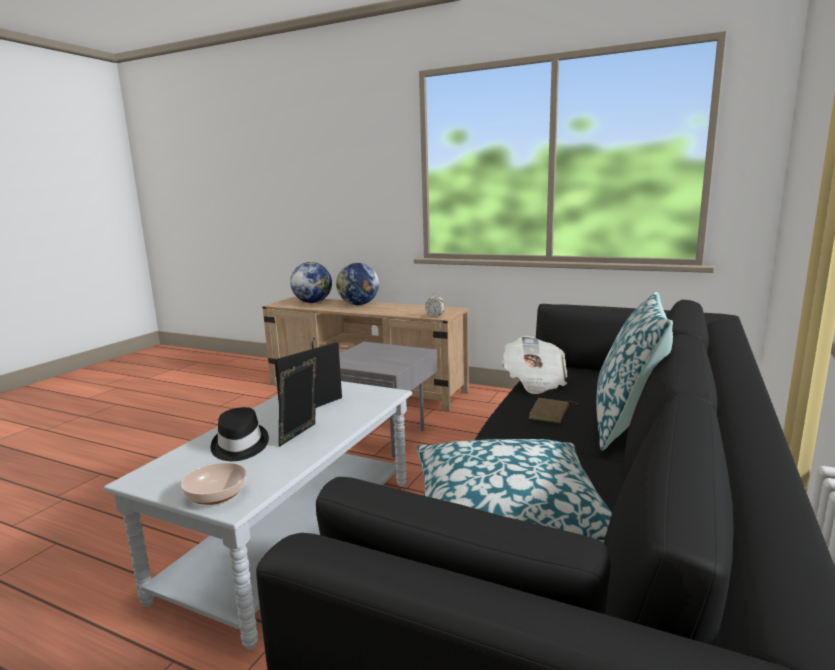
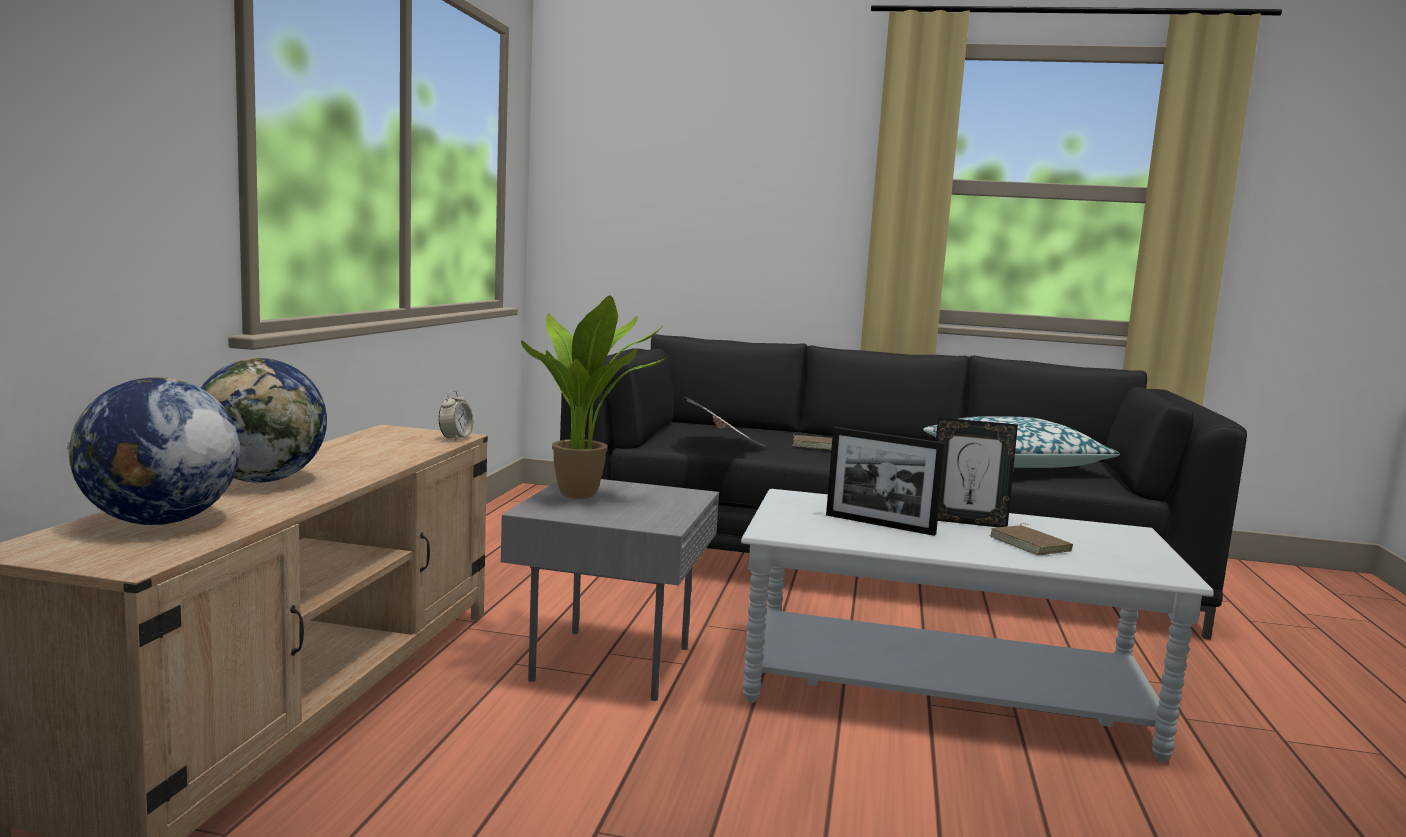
camera: 105 degrees left, 5 degrees down
(215, 495) = (1132, 538): bowl -> none
(239, 446) = (1031, 544): black hat -> brown book
(390, 351) = (585, 495): none -> potted plant
(626, 424) = (816, 434): pillow -> none

